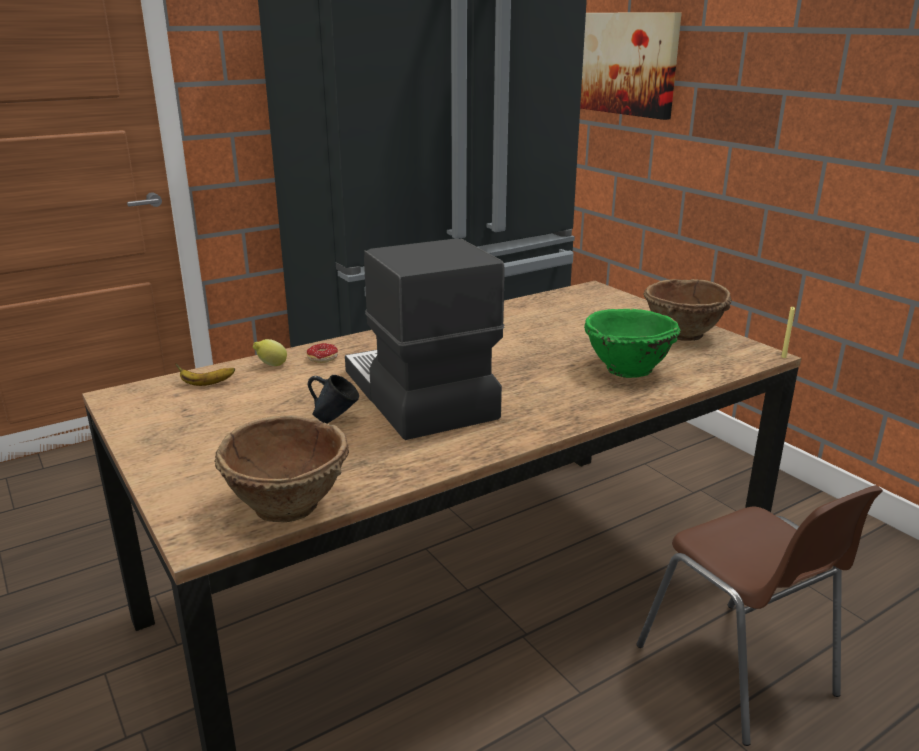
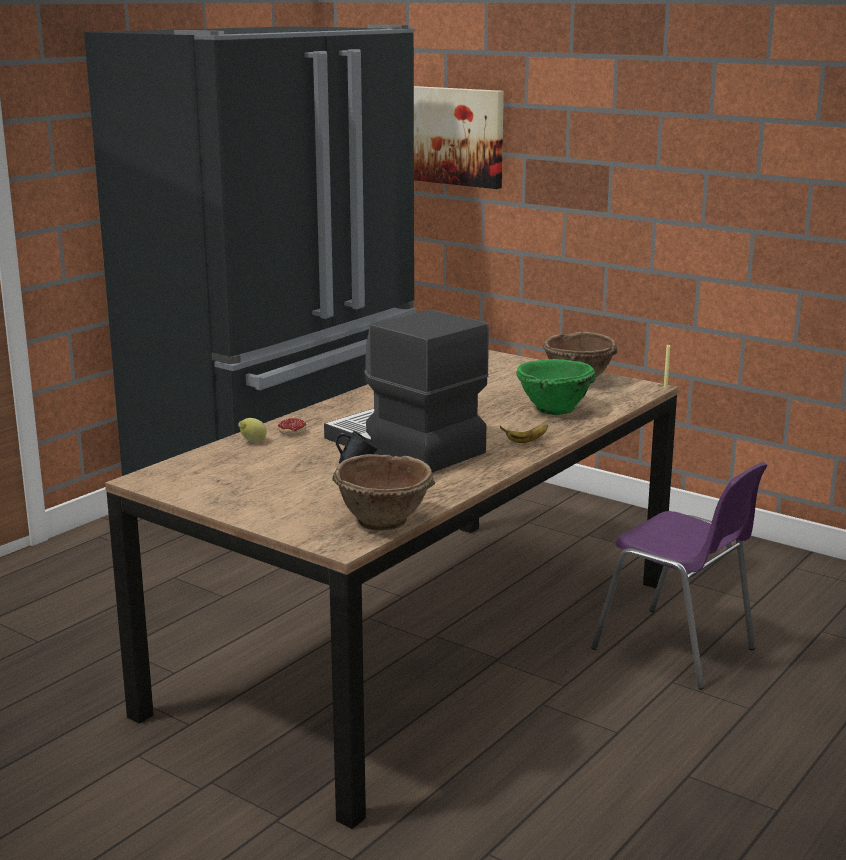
camera: 20 degrees left, 5 degrees down
(206, 384) = (211, 462): banana -> banana (526, 441)
(738, 673) = (677, 650): brown chair -> purple chair

